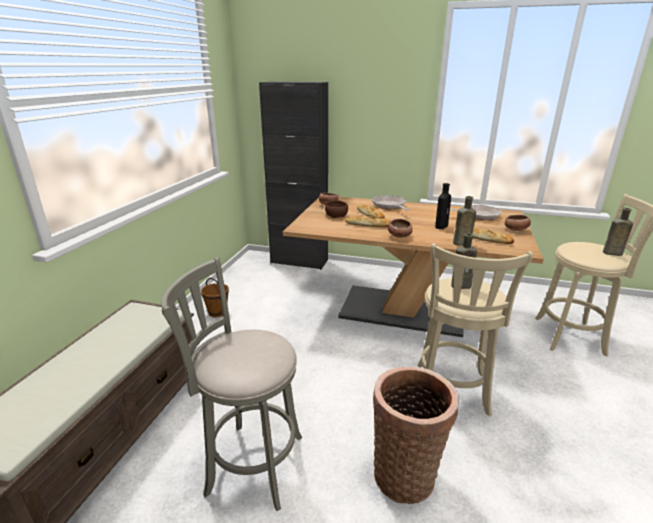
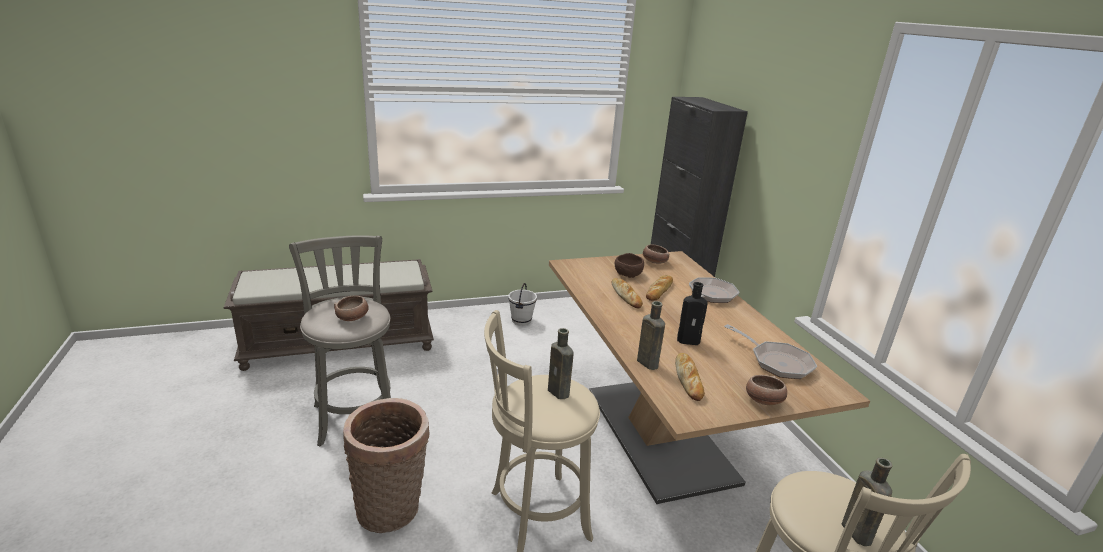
camera: 55 degrees right, 0 degrees up
(218, 312) = (521, 321): brown bucket -> white bucket
(399, 236) = (617, 320): bowl -> bowl (353, 318)

